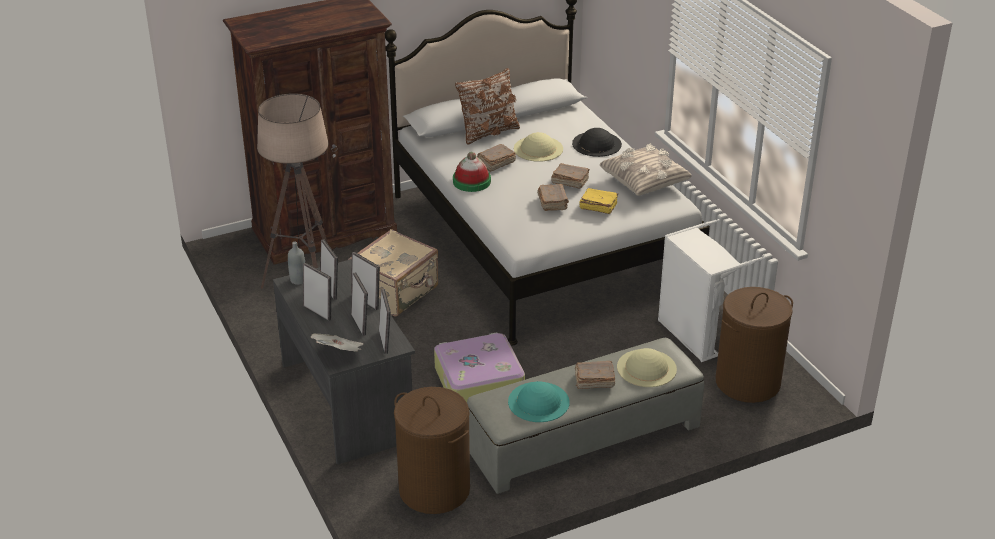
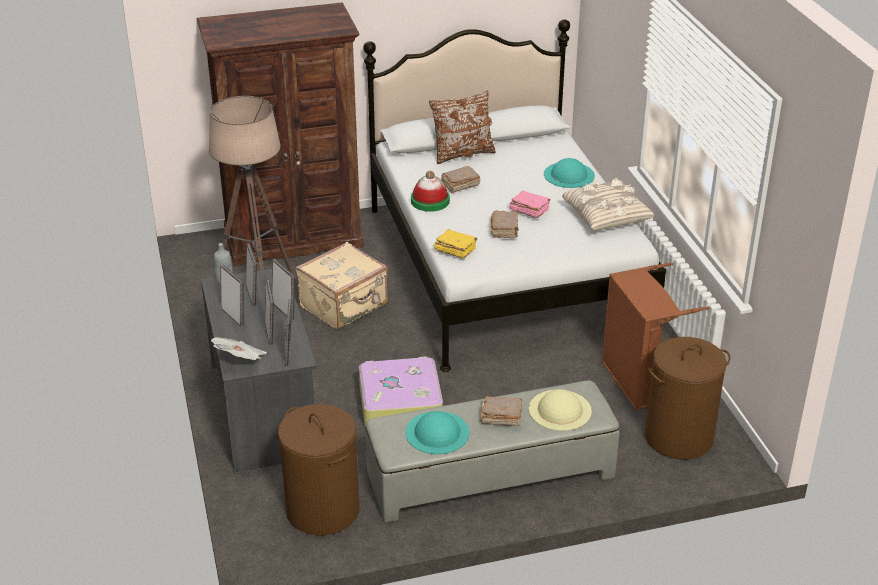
camera: 10 degrees right, 0 degrees up
(538, 148) = (507, 174): beige hat -> none
(569, 181) = (529, 210): brown book -> pink book
(596, 144) = (569, 175): black hat -> turquoise hat
(598, 207) = (550, 238): yellow book -> yellow book (455, 250)
(697, 335) = (638, 382): white laundry basket -> brown laundry basket

